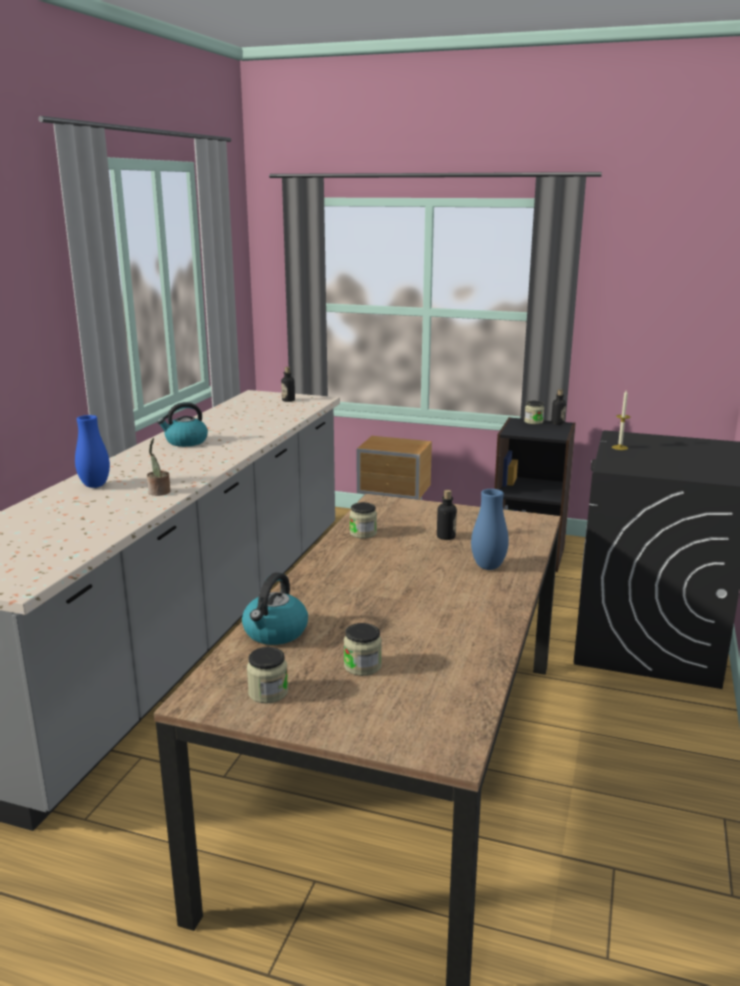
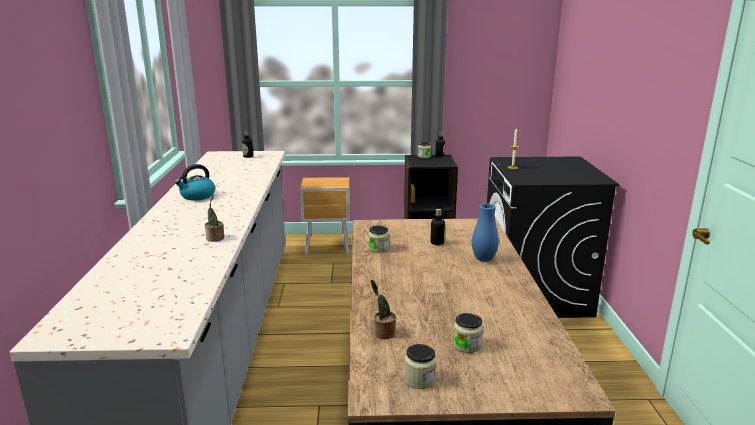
camera: 20 degrees left, 0 degrees up
(95, 485) = (154, 240): blue vase -> none
(275, 632) = (383, 333): kettle -> potted plant

